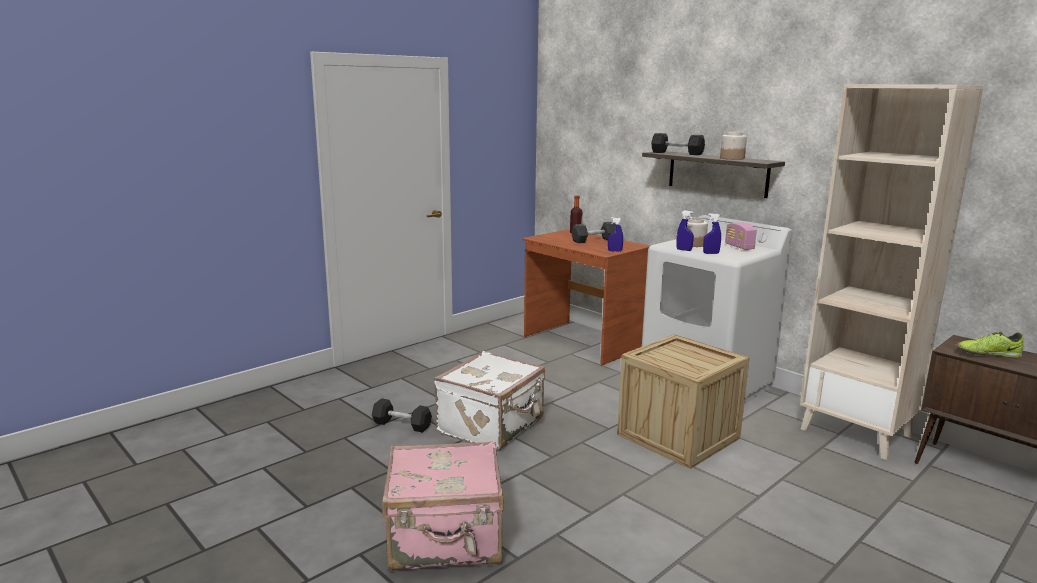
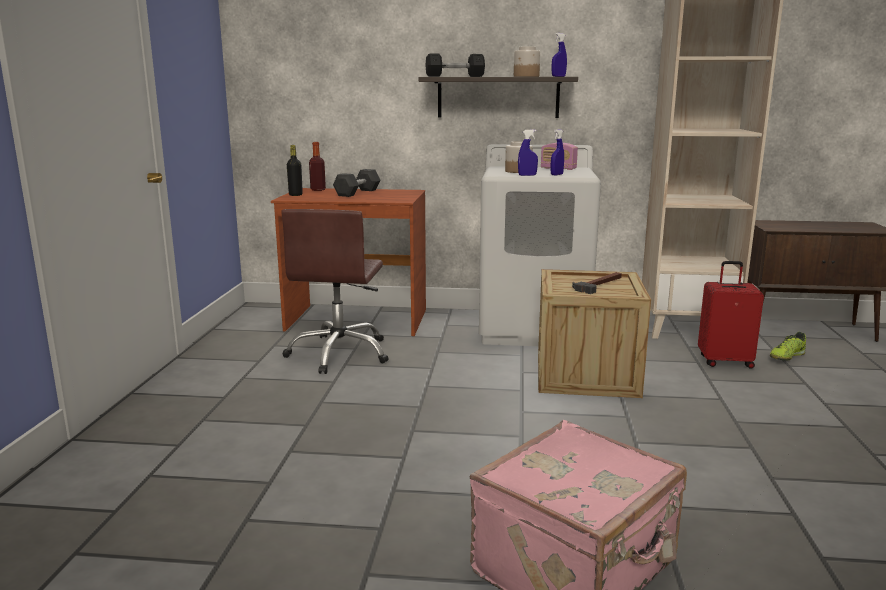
camera: 40 degrees left, 0 degrees up
(402, 425) = (301, 471): black dumbbell -> none
(492, 426) = (411, 431): white suitcase -> none
(533, 362) = (340, 353): none -> brown office chair
(548, 235) = (295, 195): none -> black bottle
(614, 251) = (406, 197): blue spray bottle -> blue spray bottle (558, 76)
(692, 359) = (599, 284): none -> hammer
(832, 471) = (725, 361): none -> red suitcase
(987, 354) = (794, 226): shoe -> shoe (786, 357)

